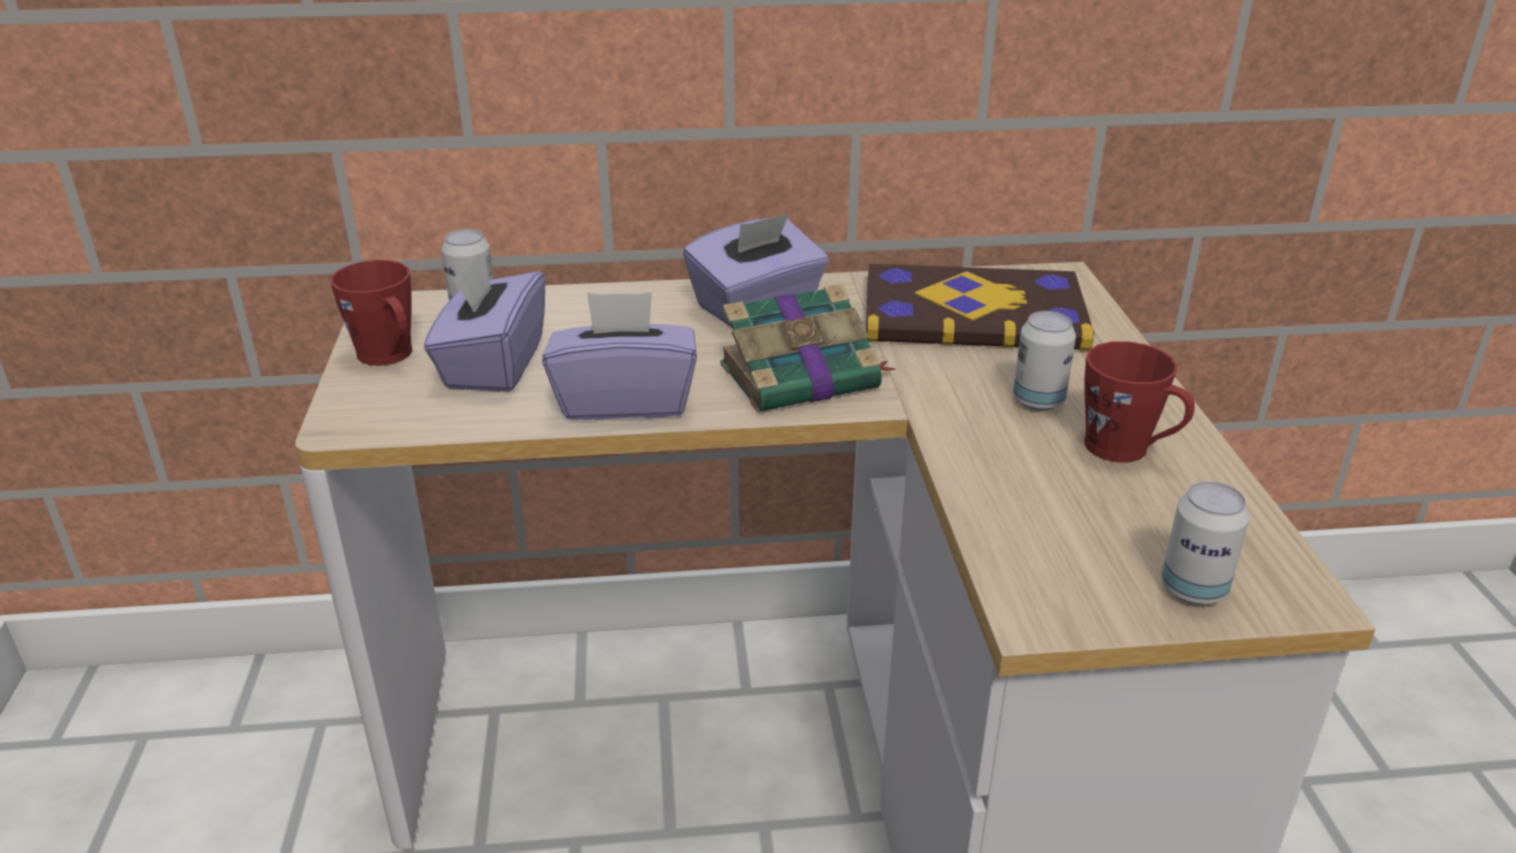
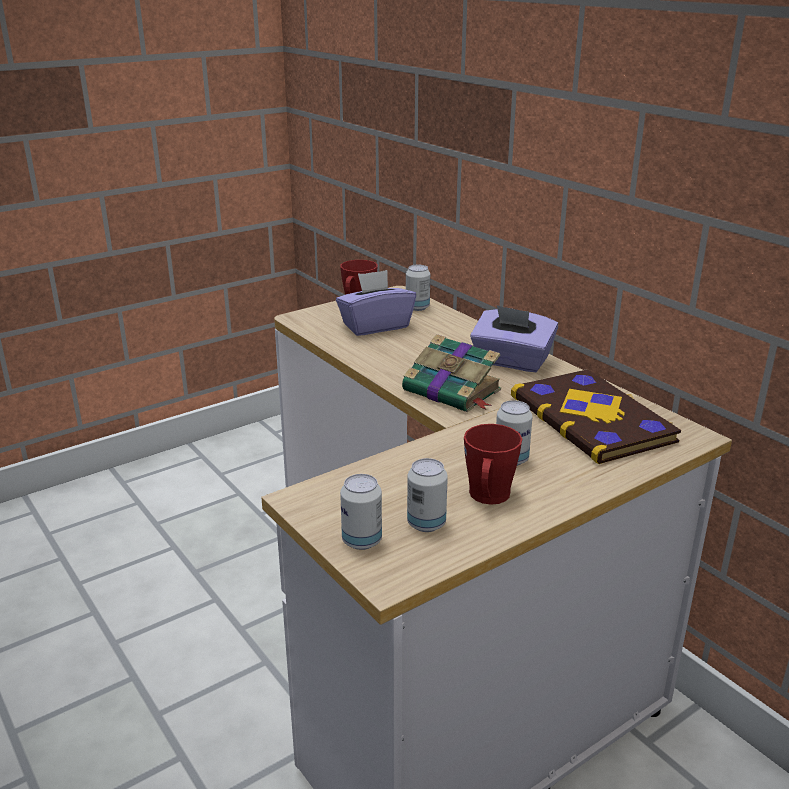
camera: 60 degrees right, 5 degrees down
(625, 400) = (379, 359): purple tissue box -> none
(1171, 520) = (426, 524): none -> can

